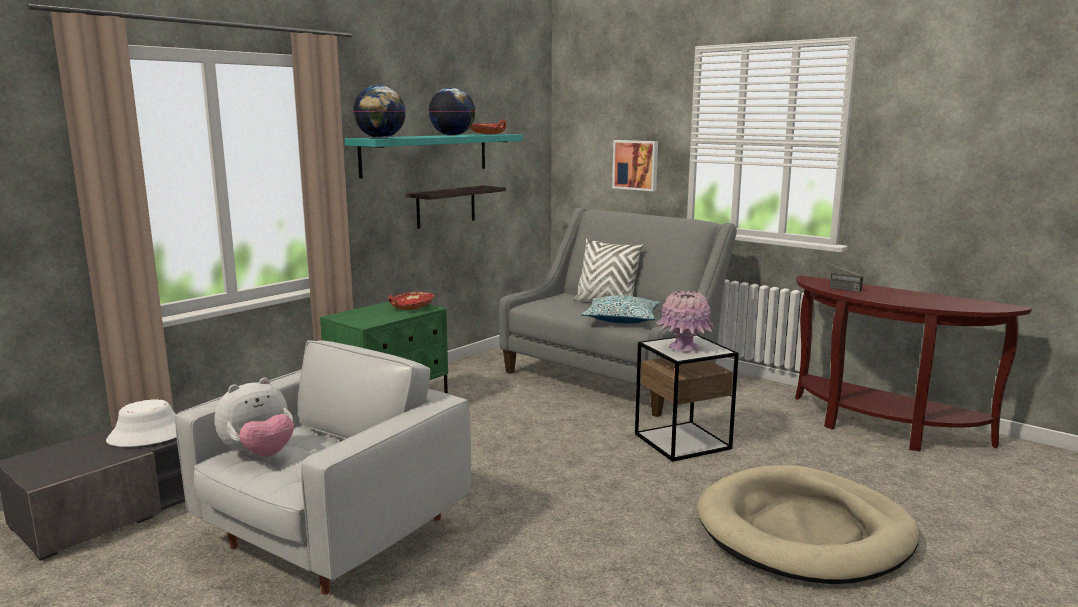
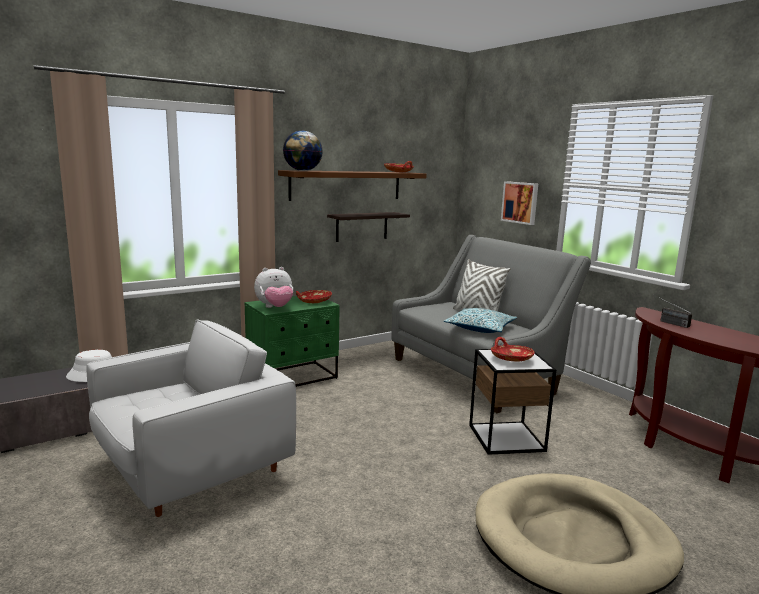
camera: 15 degrees right, 0 degrees up
(259, 455) = (137, 401): plush toy -> plush toy (275, 308)
(426, 154) = (346, 185): turquoise shelf -> brown shelf
(452, 135) = (366, 171): globe -> none
(684, 347) = (510, 359): pink vase -> red bowl

